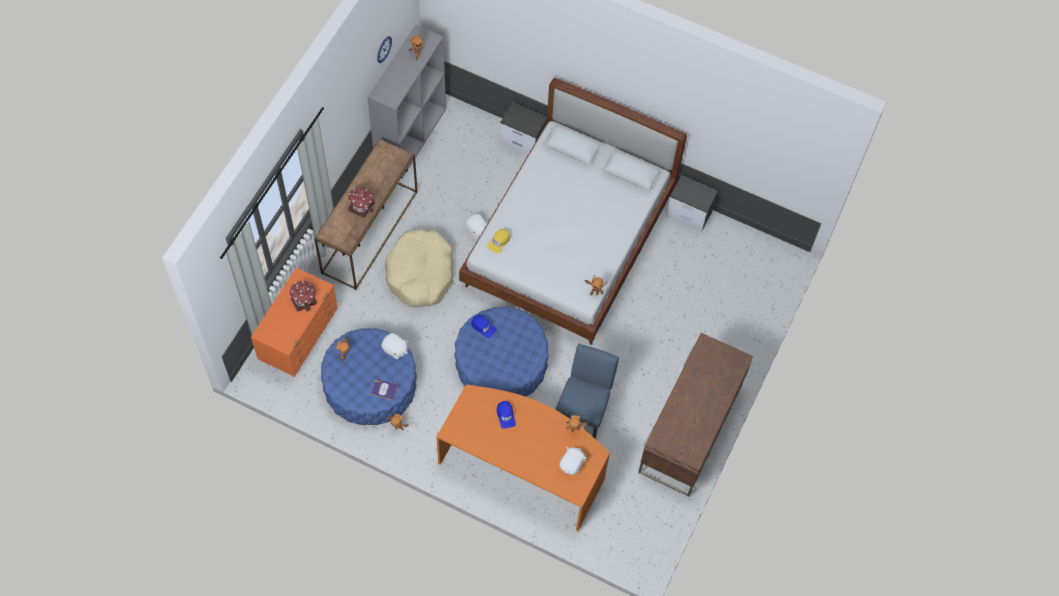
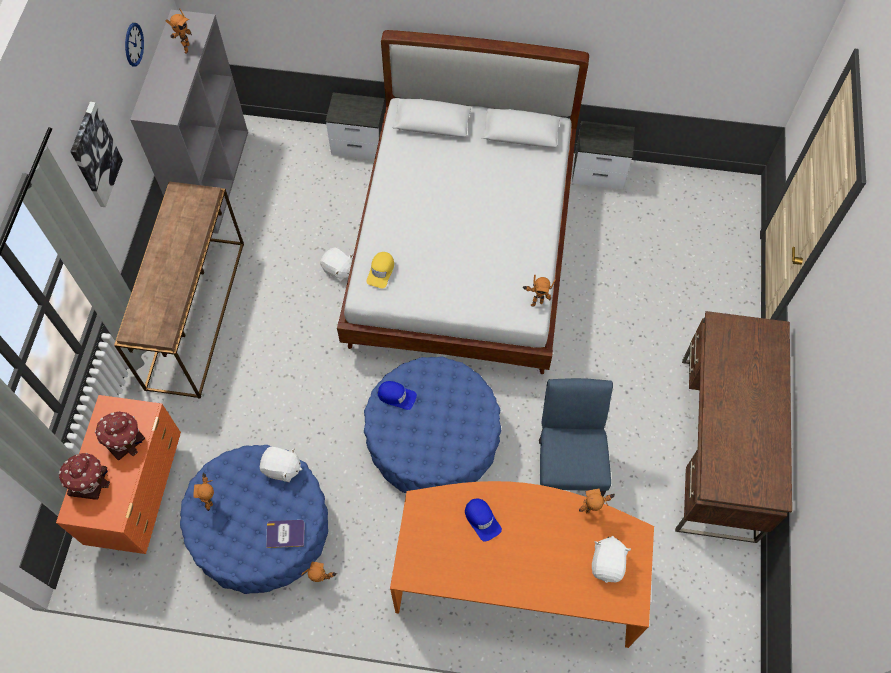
camera: 15 degrees left, 0 degrees up
(339, 118) = (95, 155): none -> picture
(361, 206) = (170, 278): toy house -> toy house (89, 481)
(420, 273) = (282, 349): beige dog bed -> none

